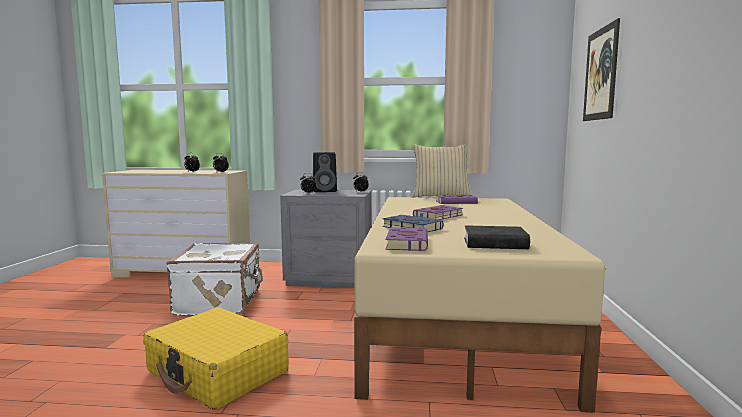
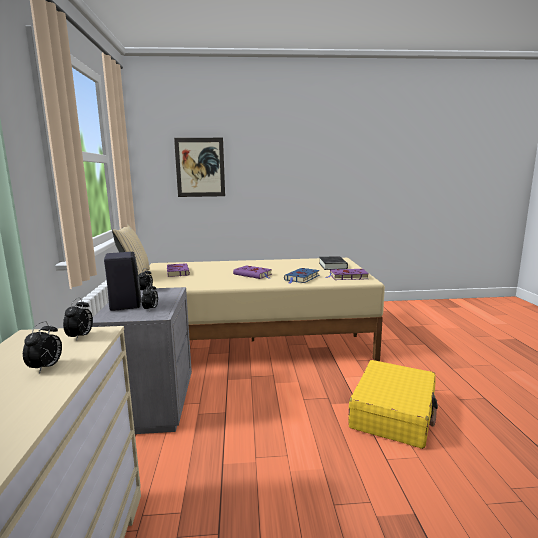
camera: 100 degrees left, 5 degrees up
(220, 302) = (245, 470): white suitcase -> none

